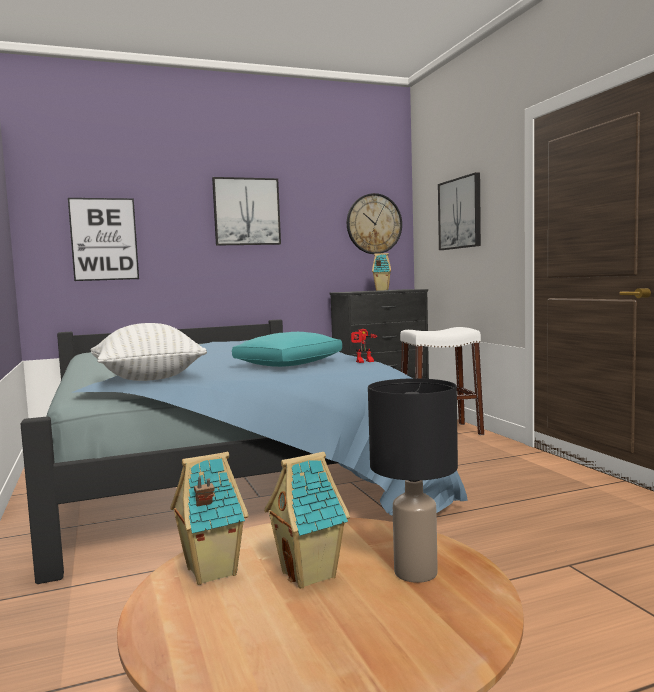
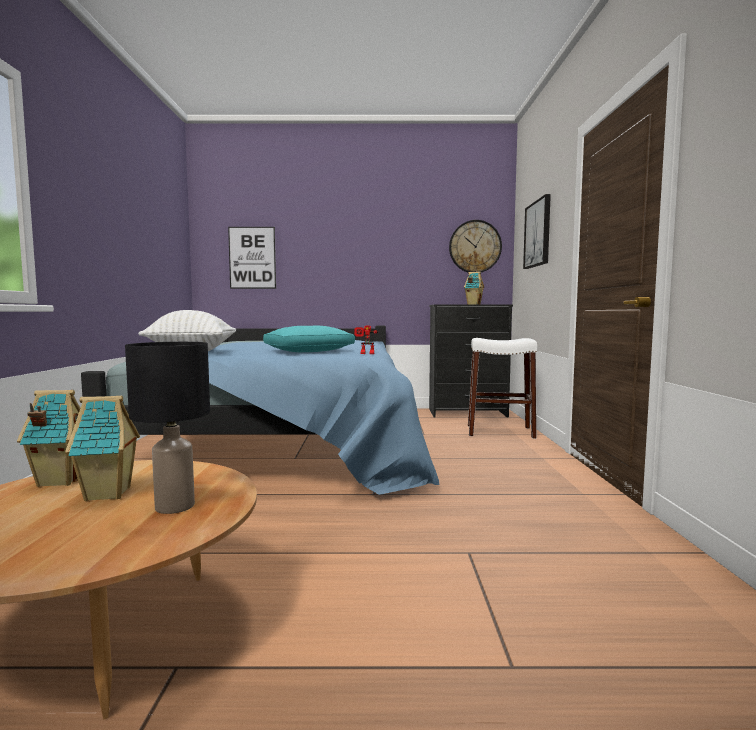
camera: 20 degrees right, 0 degrees up
(246, 211) = (362, 236): picture -> none

